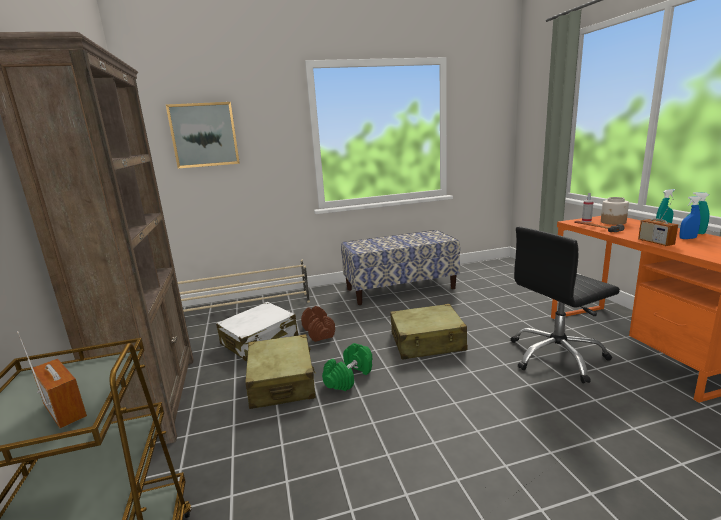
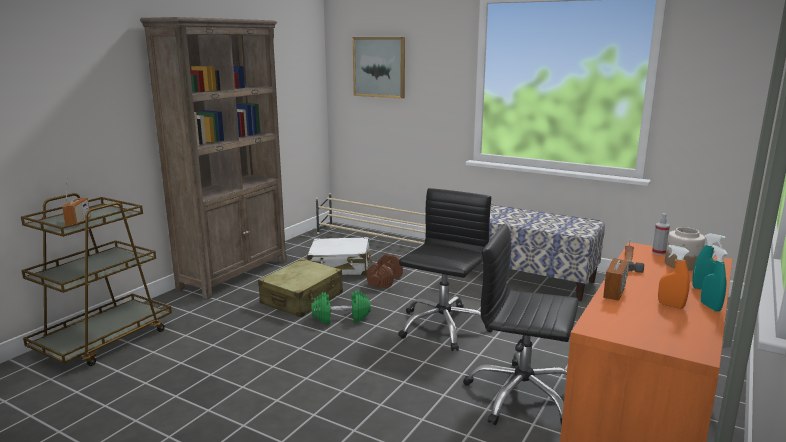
camera: 45 degrees right, 0 degrees up
(427, 342) = (442, 327): beige suitcase -> black office chair
(687, 238) = (670, 305): blue spray bottle -> orange spray bottle

